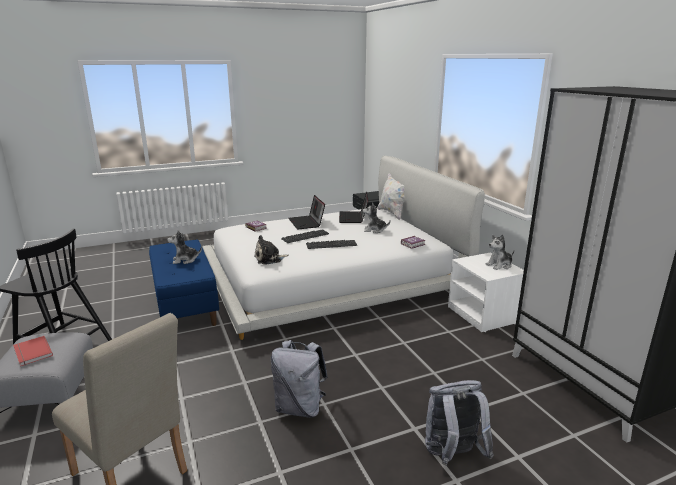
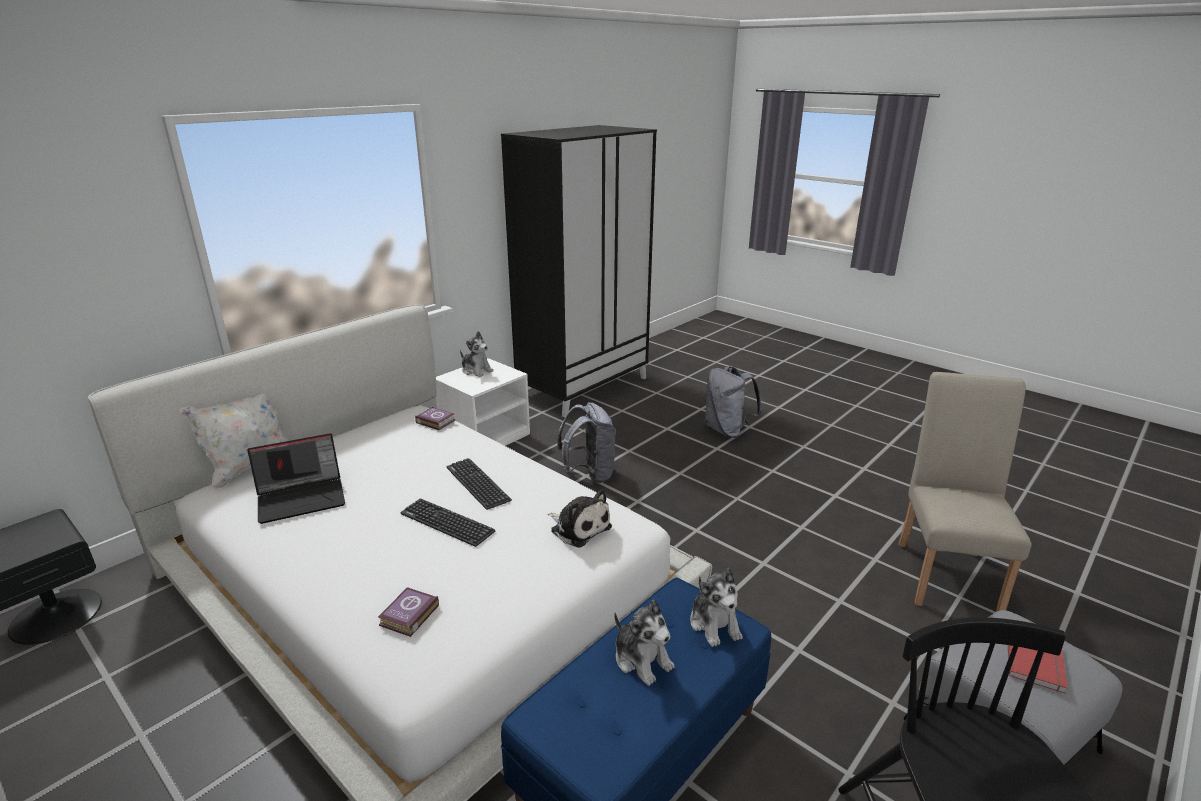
camera: 115 degrees left, 5 degrees up
(300, 407) = (757, 510): grey backpack -> grey backpack (589, 474)
(307, 223) = (352, 547): laptop -> none
(374, 230) = (379, 461): plush toy -> plush toy (714, 624)

